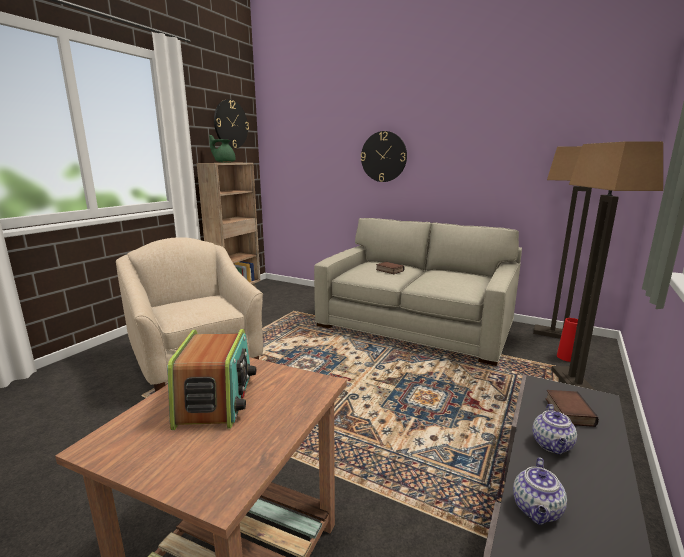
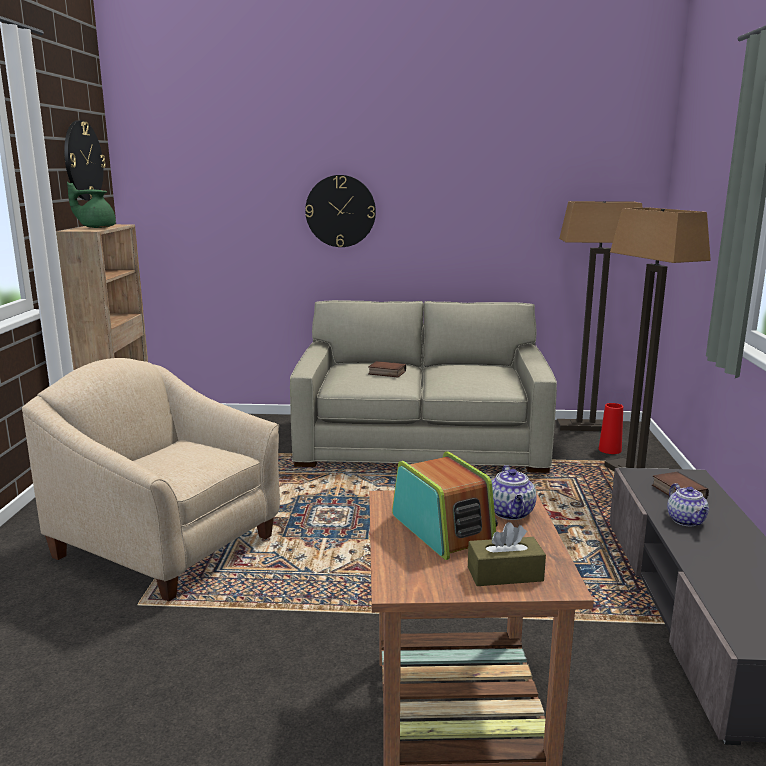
camera: 25 degrees left, 0 degrees up
(193, 463) = (505, 574): none -> brown tissue box
(537, 510) = (712, 568): teapot -> teapot (511, 513)

